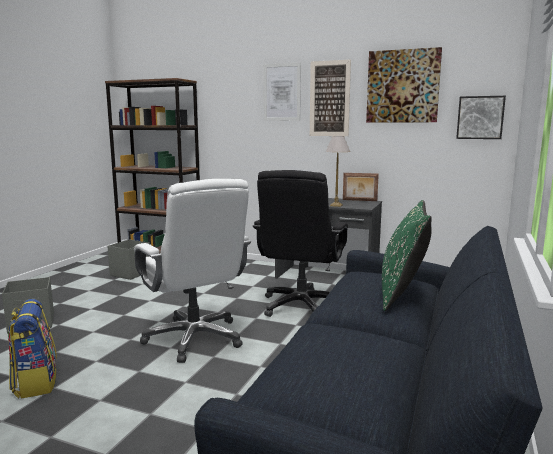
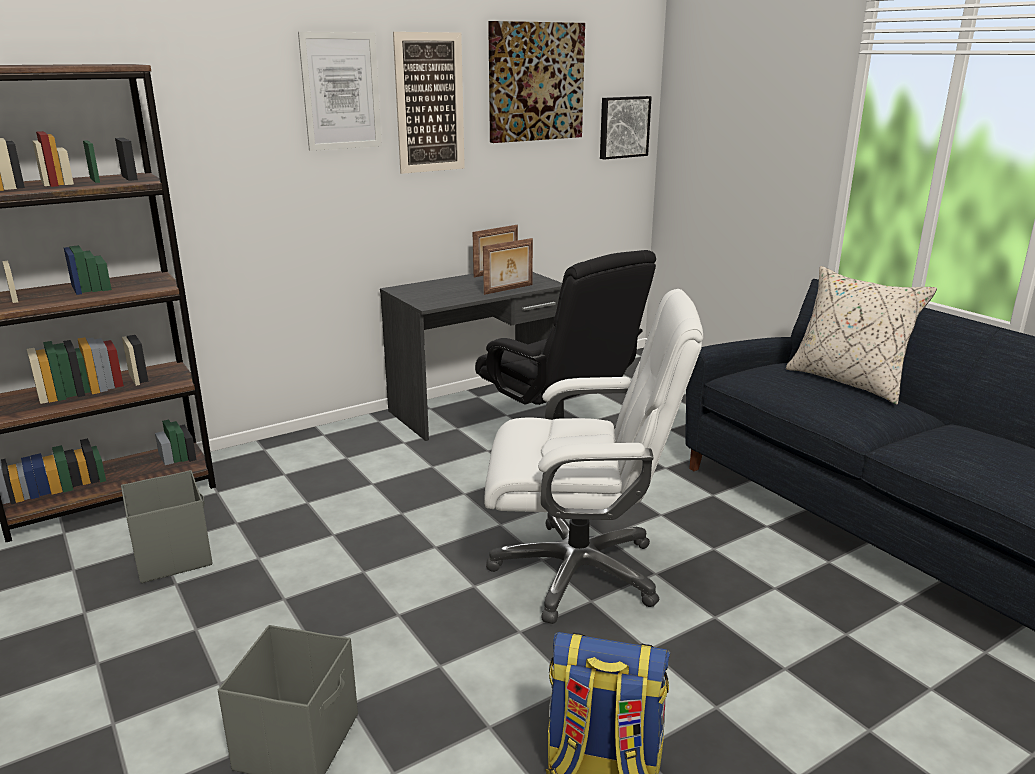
camera: 55 degrees left, 10 degrees up
(336, 205) = (509, 289): table lamp -> picture frame
(402, 294) = (848, 382): green pillow -> beige pillow

